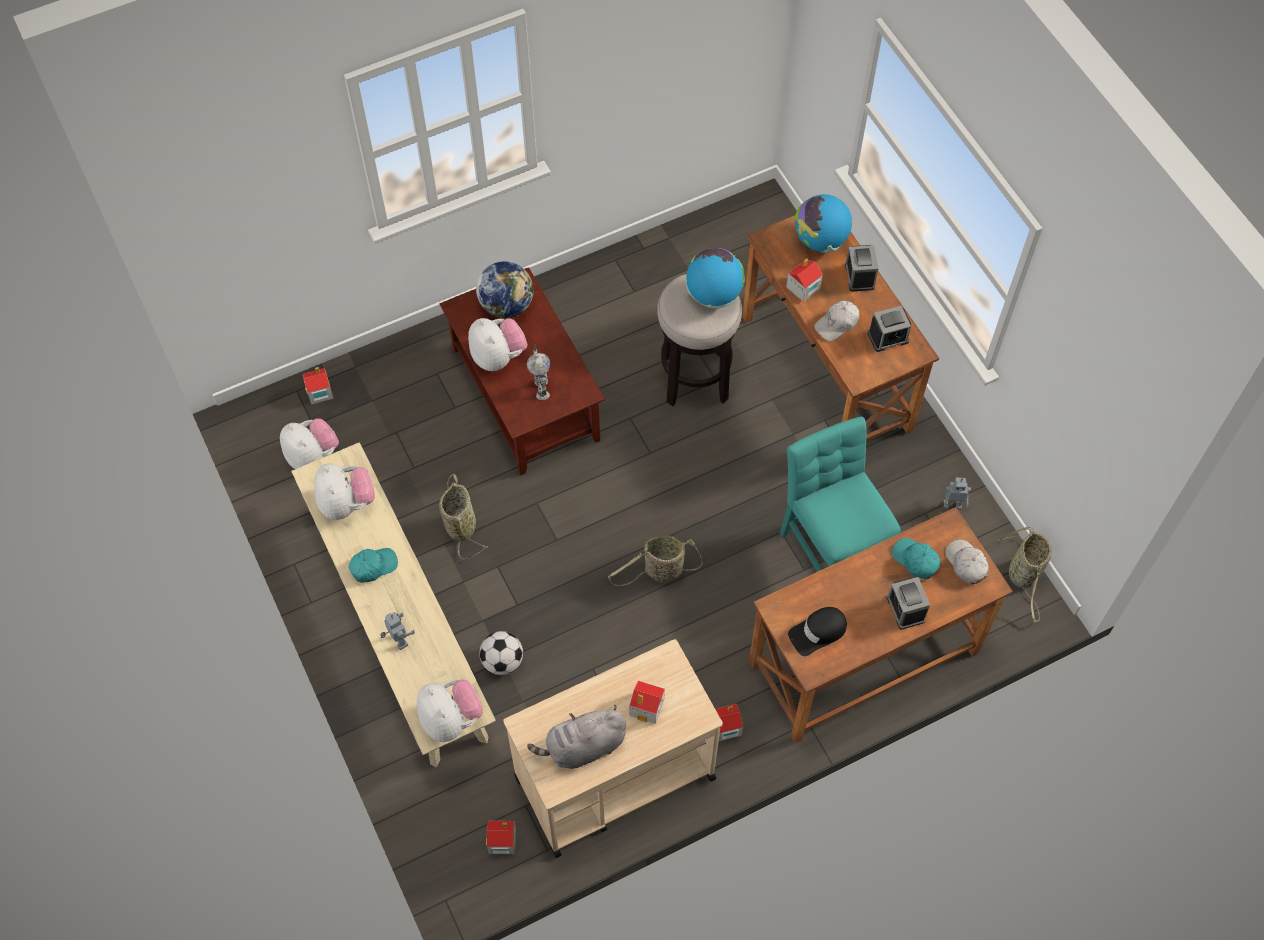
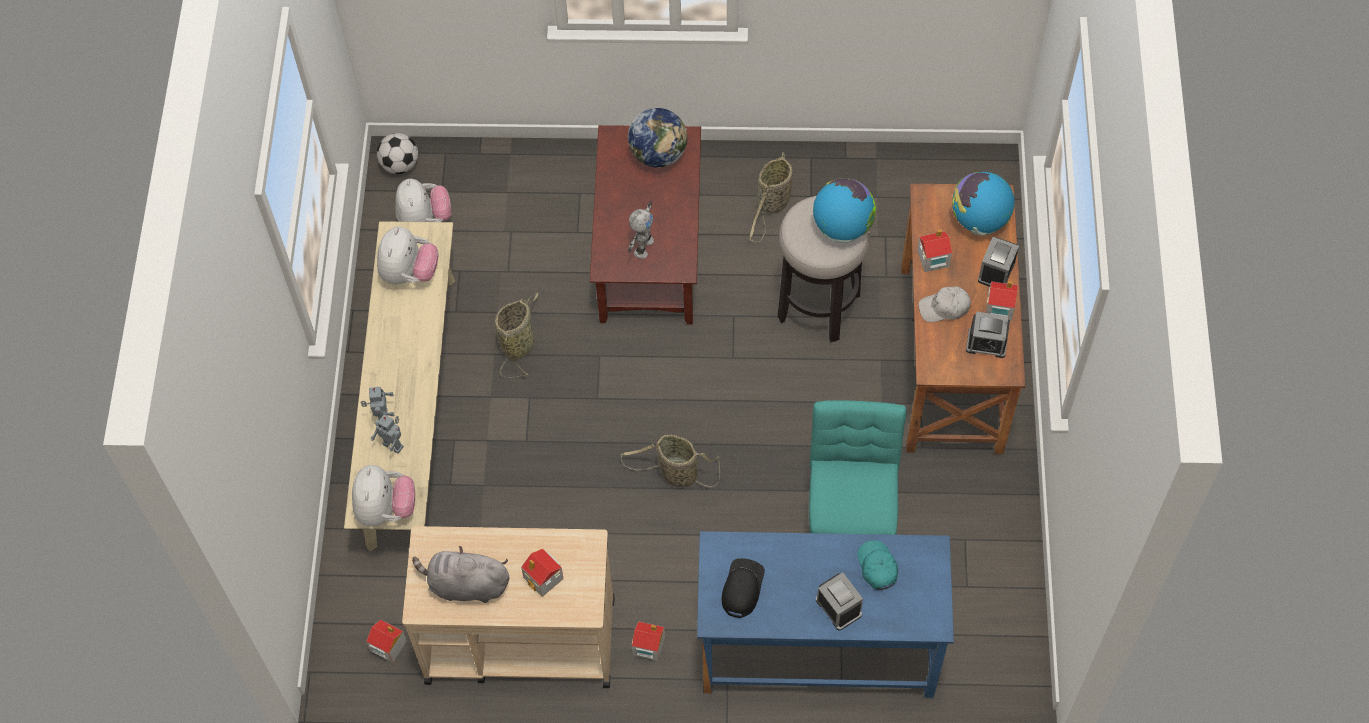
camera: 30 degrees right, 0 degrees up
(319, 392) = (464, 163): toy house -> toy house (999, 308)
(373, 566) = (399, 340): turquoise cap -> none
(498, 357) = (621, 199): plush toy -> none
(502, 661) = (483, 486): football -> football (400, 165)
(818, 632) = (742, 588): black cap -> black cap turned 105 degrees clockwise
(864, 659) = (817, 648): brown desk -> blue desk
(905, 609) = (838, 607): alarm clock -> alarm clock turned 135 degrees clockwise
(952, 504) = (997, 543): toy robot -> toy robot (394, 444)
(966, 564) = (924, 594): white cap -> none
(1023, 576) = (1025, 647): basket -> basket (772, 205)

